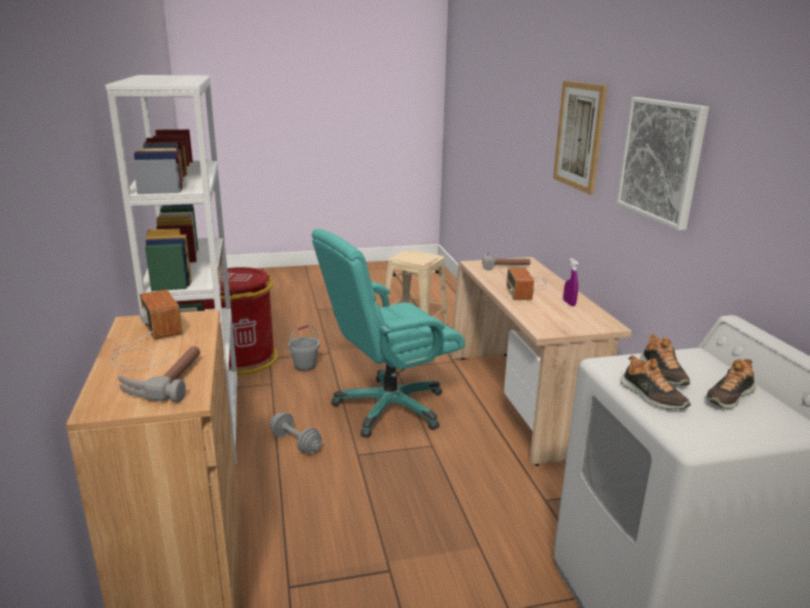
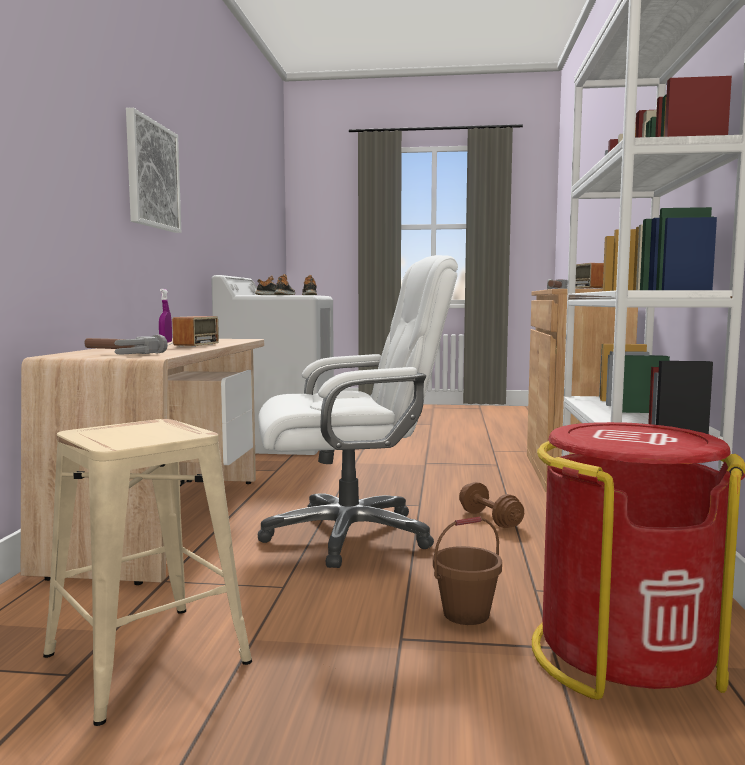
camera: 160 degrees left, 15 degrees down
(296, 443) = (490, 519): grey dumbbell -> brown dumbbell
(305, 366) = (466, 614): grey bucket -> brown bucket
(389, 408) = (350, 535): turquoise office chair -> white office chair
(579, 136) = (62, 135): picture -> none

